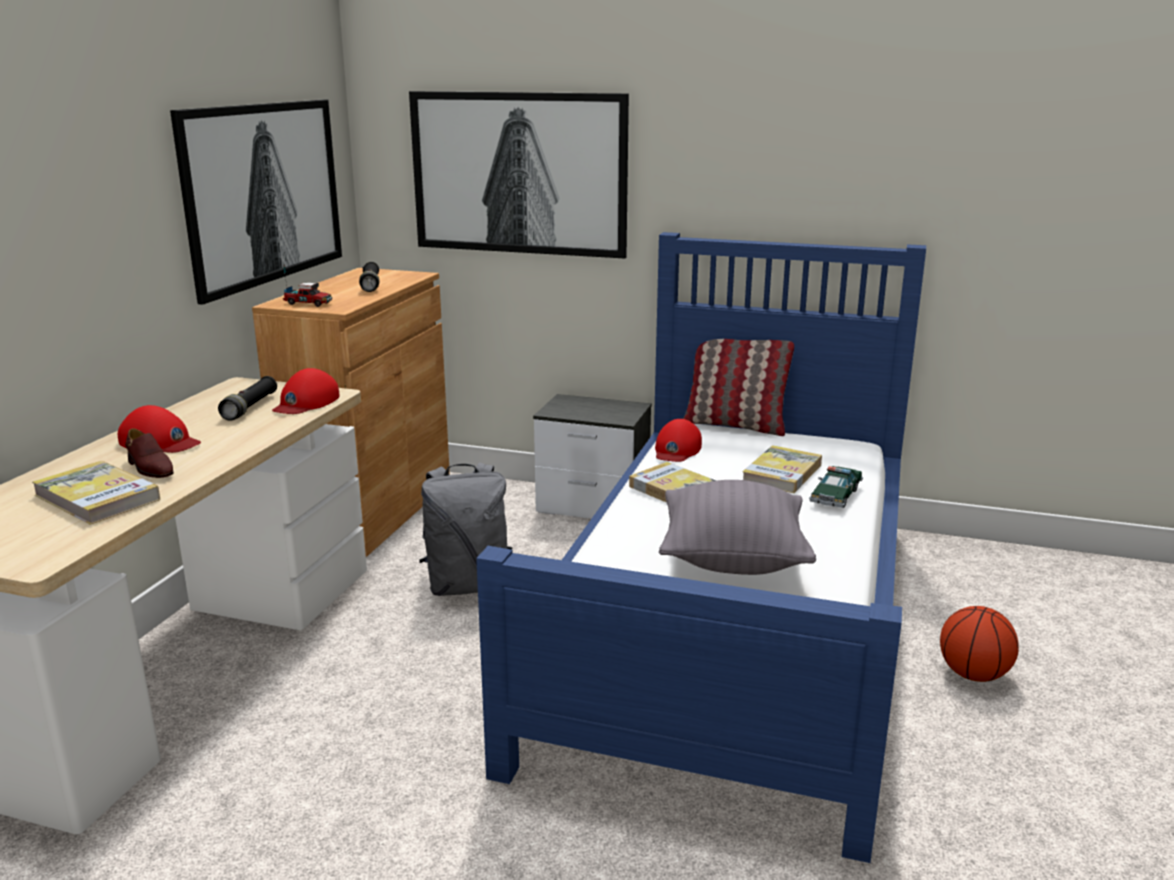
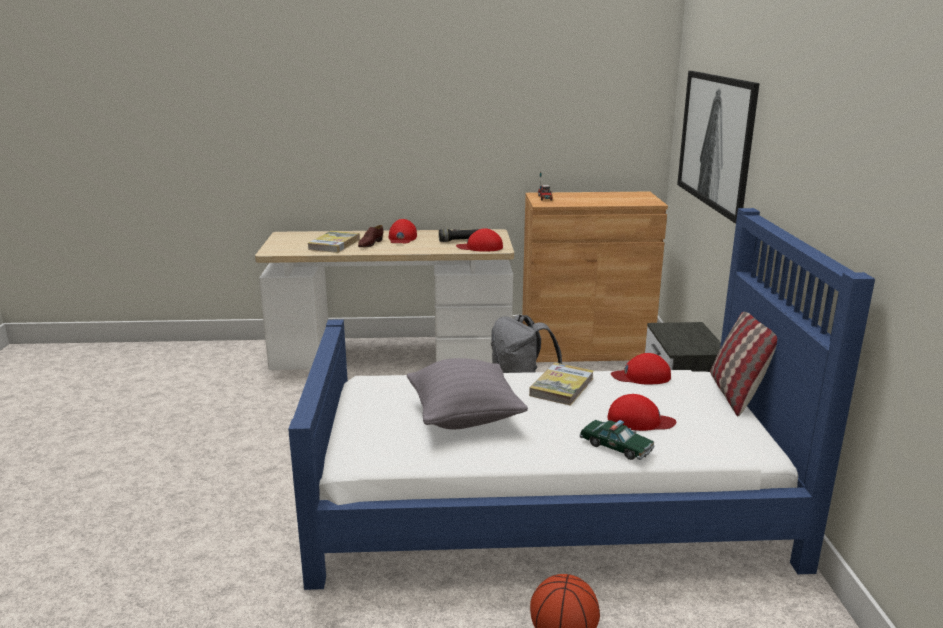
camera: 70 degrees right, 0 degrees up
(265, 193) = (563, 128): picture -> none
(371, 285) = (607, 200): black flashlight -> none
(782, 473) = (639, 420): book -> red cap
(836, 495) = (616, 447): toy car -> toy car turned 150 degrees counterclockwise

